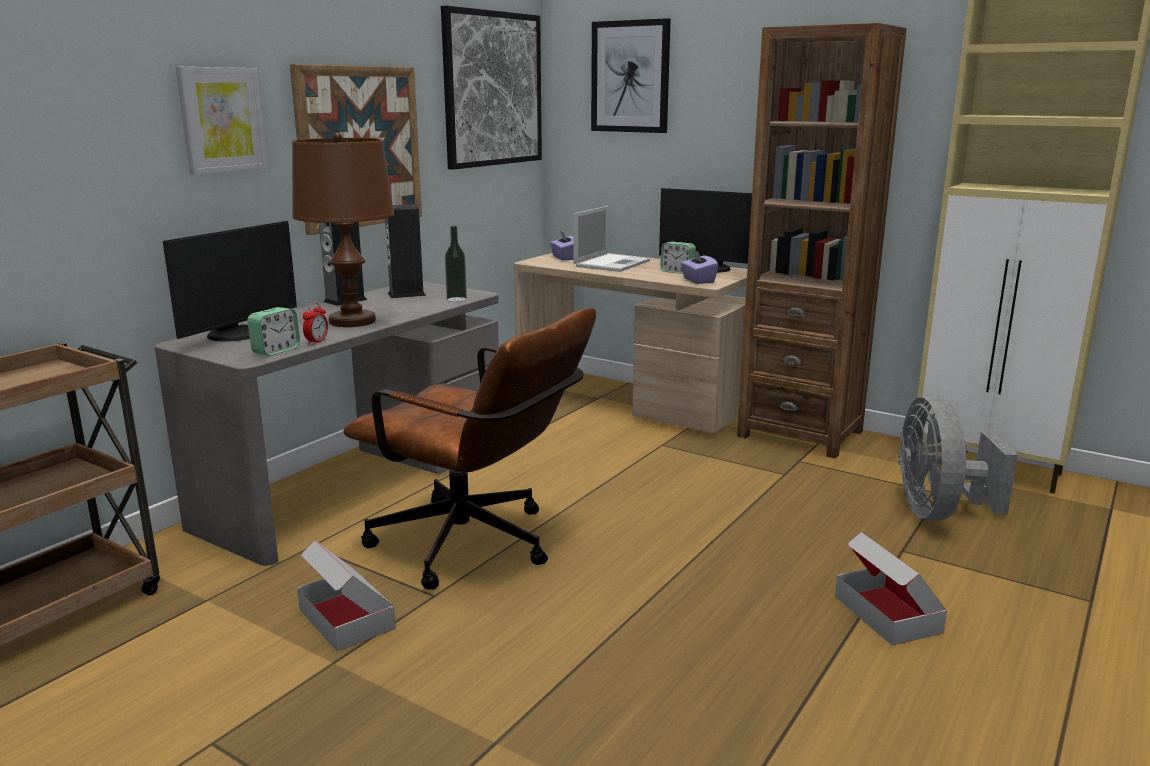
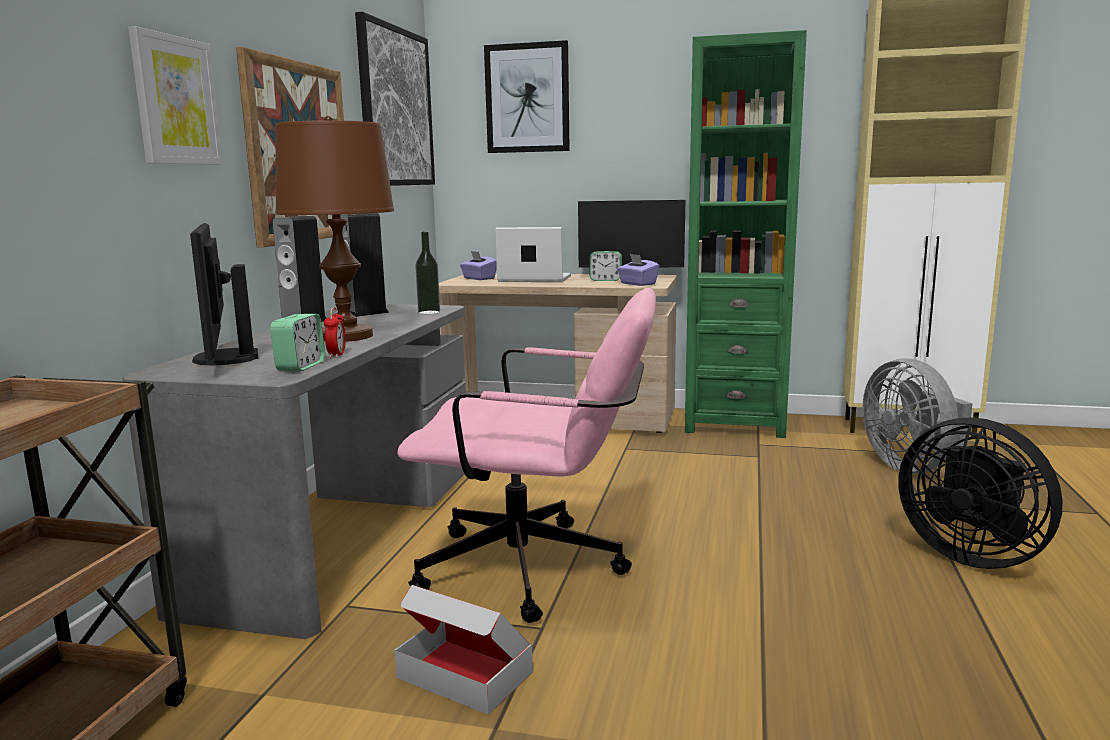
camera: 20 degrees left, 5 degrees down
(238, 334) = (223, 358): monitor -> monitor turned 150 degrees clockwise
(476, 547) = (539, 570): brown office chair -> pink office chair
(612, 263) = (533, 279): laptop -> laptop turned 90 degrees counterclockwise
(800, 434) = (735, 423): brown bookcase -> green bookcase
(887, 614) = (971, 554): cardboard box -> black fan

